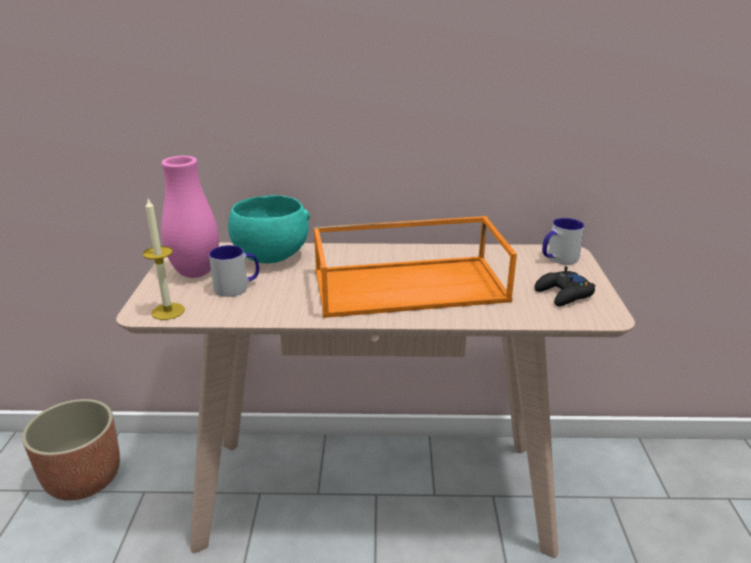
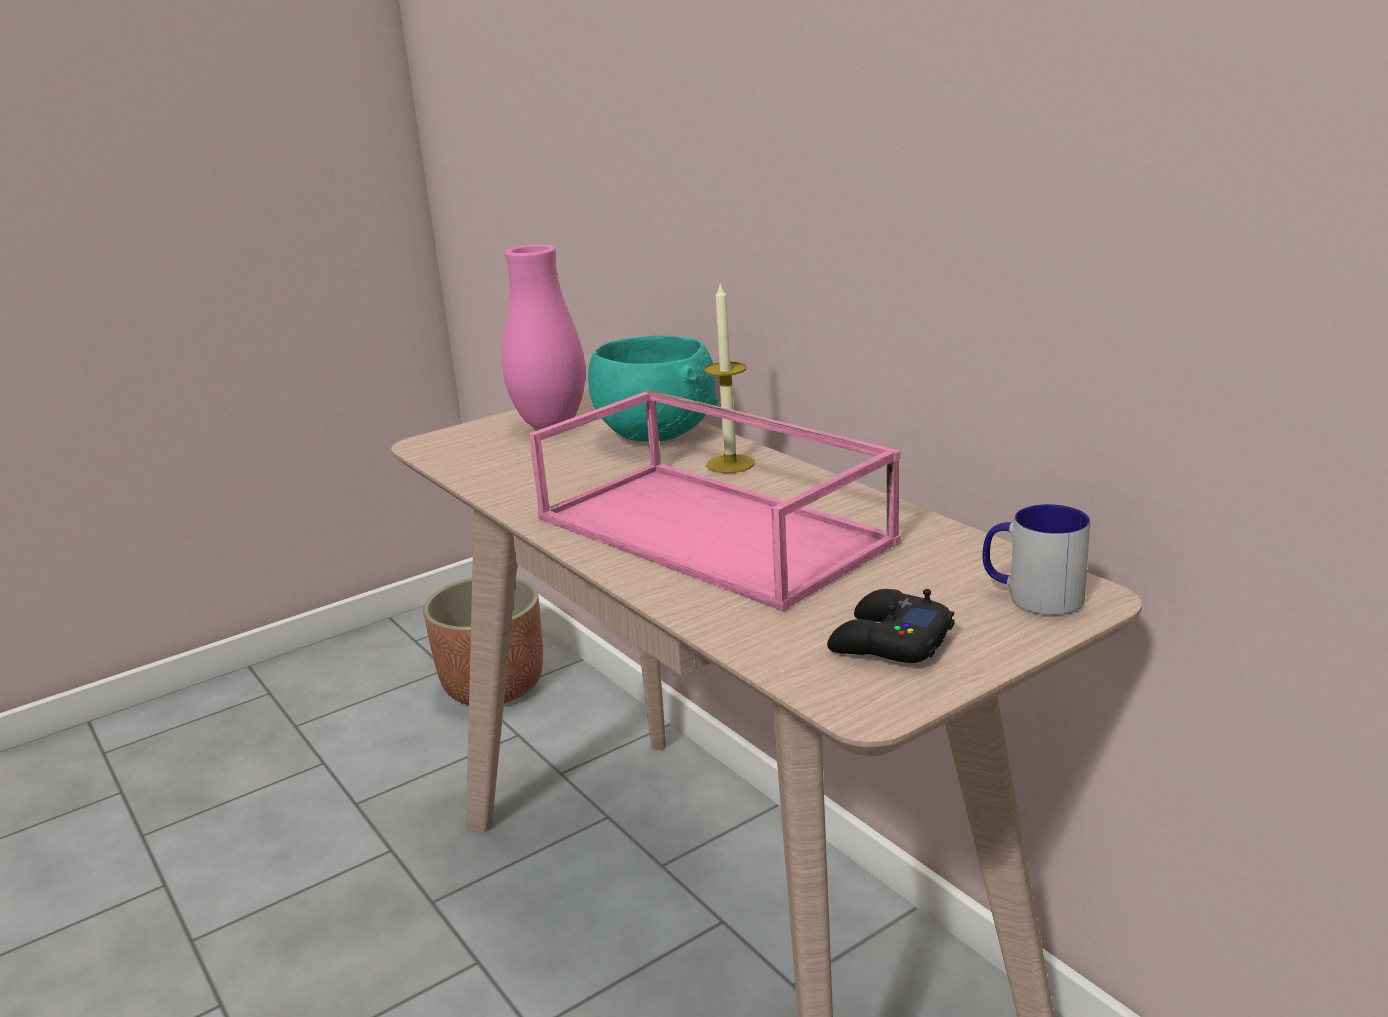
camera: 55 degrees right, 5 degrees down
(168, 311) = (444, 450): candle -> candle (730, 464)
(237, 287) = (547, 453): mug -> none
(411, 285) = (716, 530): orange tray -> pink tray

